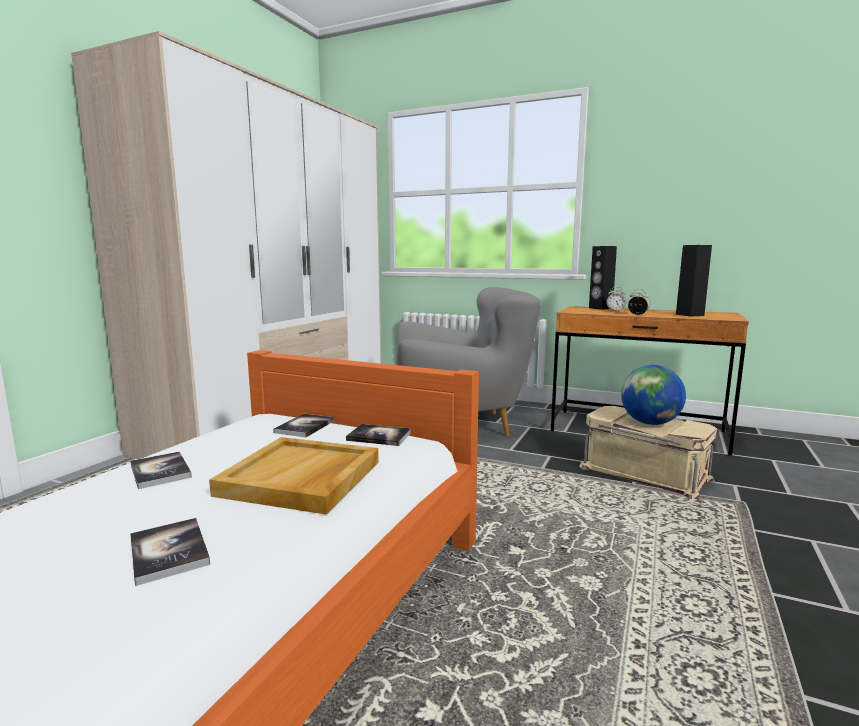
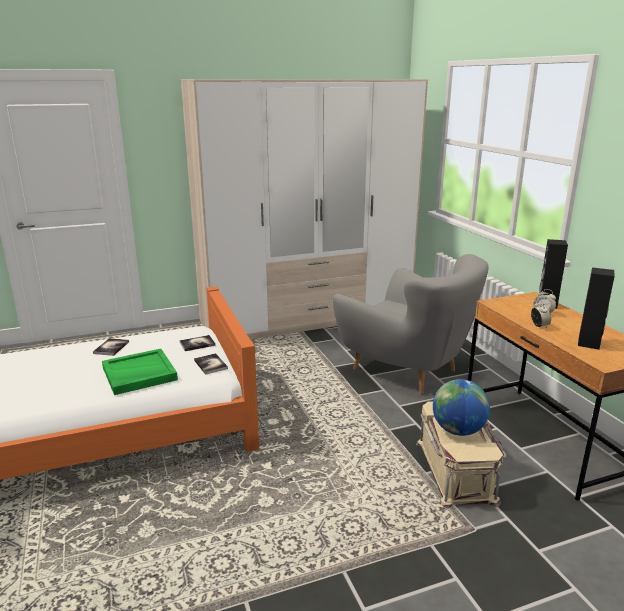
camera: 45 degrees right, 10 degrees up
(169, 552) = (58, 385): book -> none
(301, 479) = (139, 374): beige tray -> green tray

